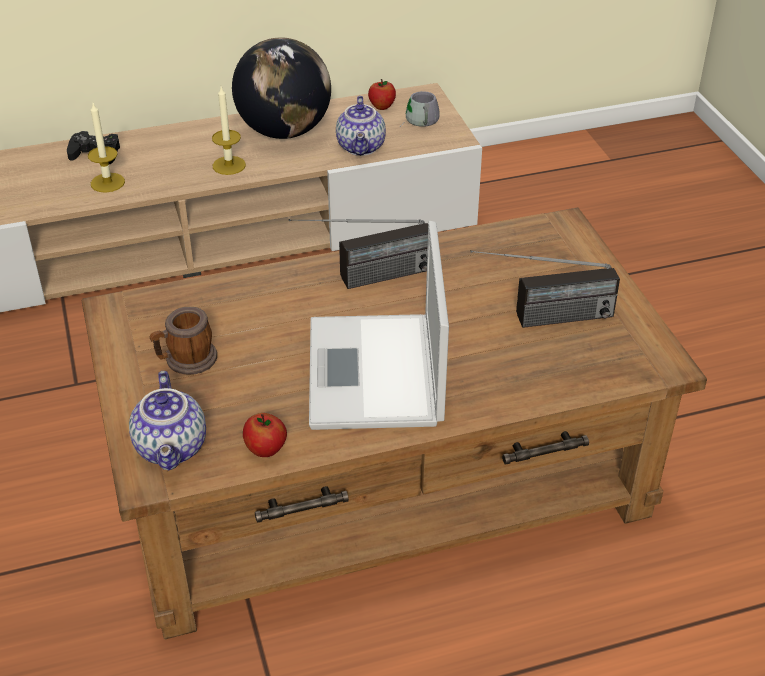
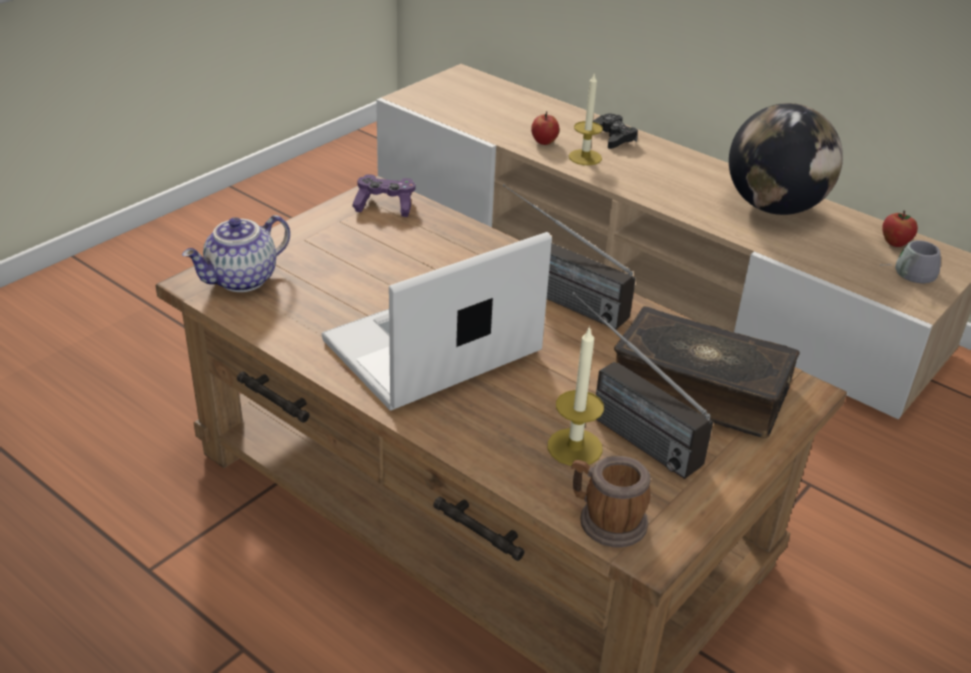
camera: 55 degrees right, 5 degrees down
(140, 314) = (385, 205): none -> purple game controller
(186, 360) = (350, 247): mug -> mug (605, 520)
(229, 165) = (685, 200): candle -> candle (574, 447)
(266, 450) = (277, 326): apple -> apple (544, 142)
(362, 147) = (815, 256): teapot -> none
(527, 265) = (698, 388): none -> book

